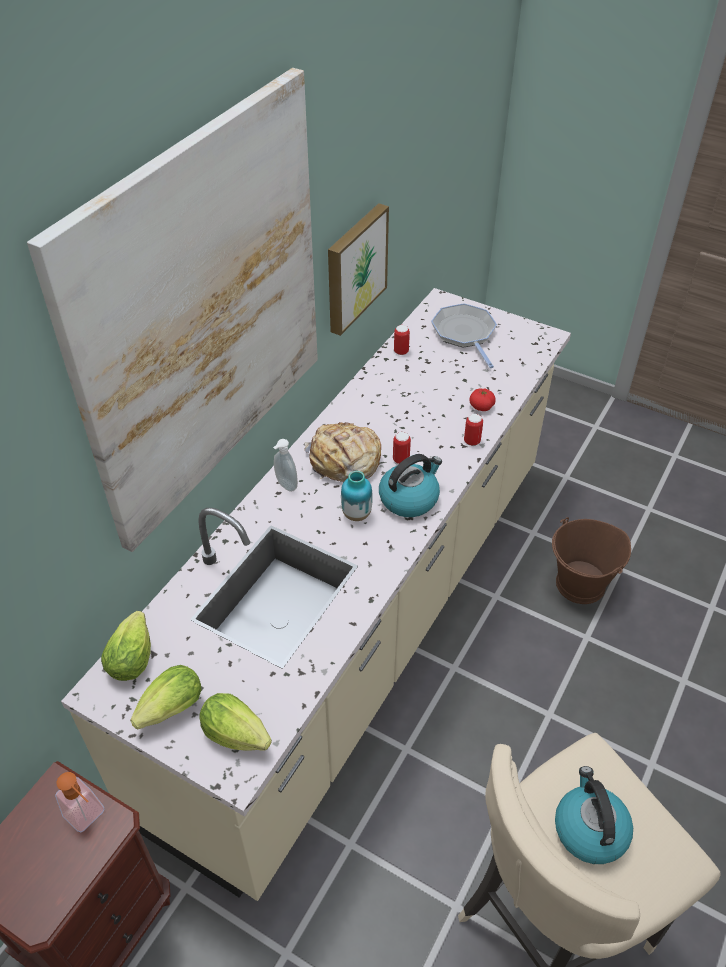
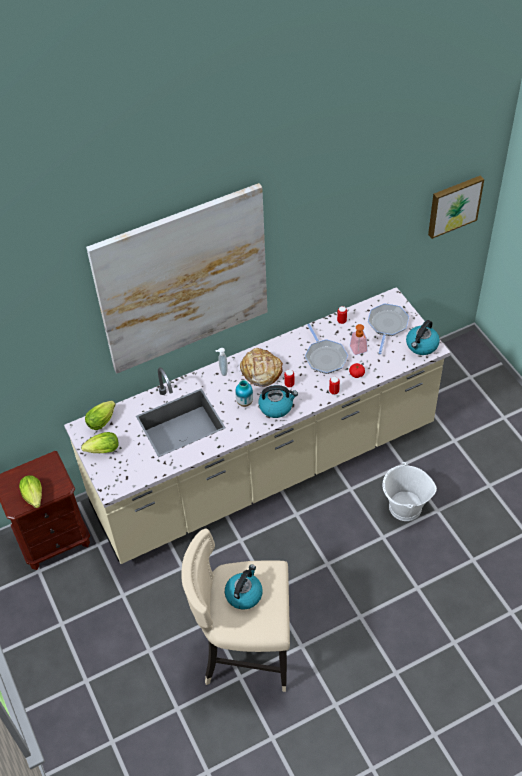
camera: 35 degrees right, 5 degrees up
(88, 817) = (54, 479): soap dispenser -> soap dispenser (359, 351)
(239, 736) = (121, 475): lettuce -> lettuce (34, 498)
(354, 268) = (310, 269): picture -> picture (453, 205)
(419, 404) = (325, 357): none -> frying pan
(530, 339) = (421, 345): none -> kettle
(580, 585) = (405, 507): brown bucket -> white bucket

